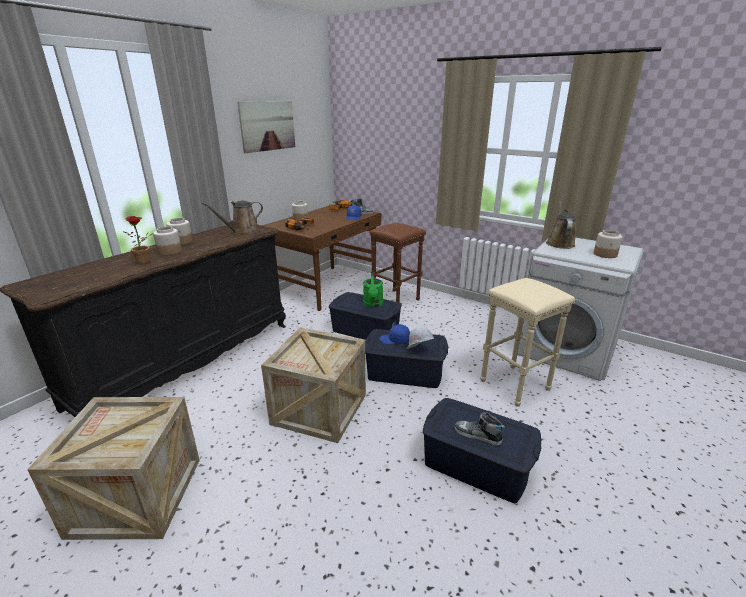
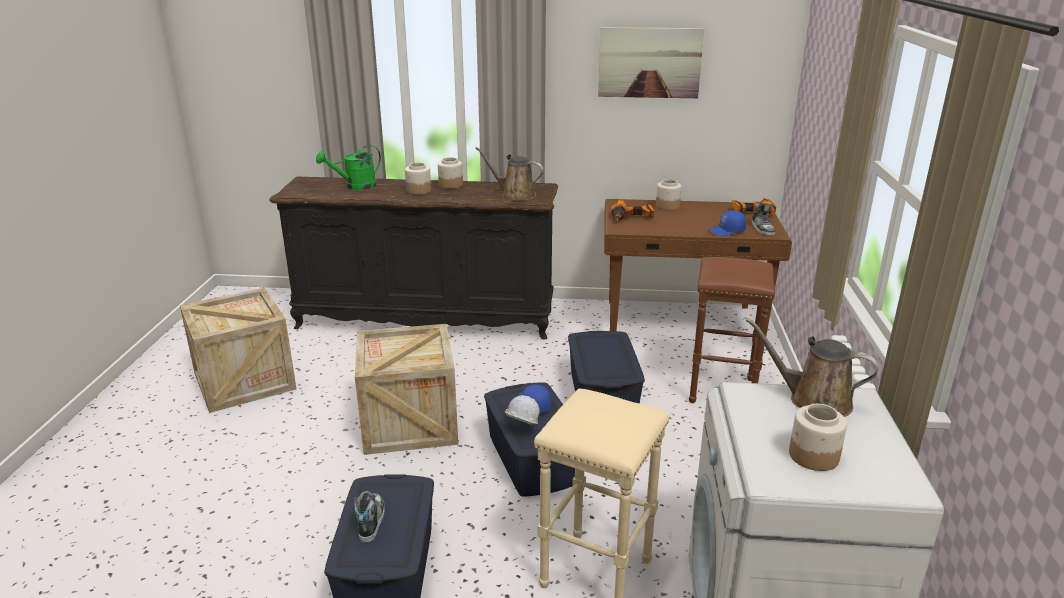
camera: 60 degrees right, 0 degrees up
(146, 262) = (384, 193): potted plant -> none
(373, 305) = (610, 361): green watering can -> green watering can (355, 186)
(559, 243) = (813, 401): brown watering can -> brown watering can turned 135 degrees counterclockwise

